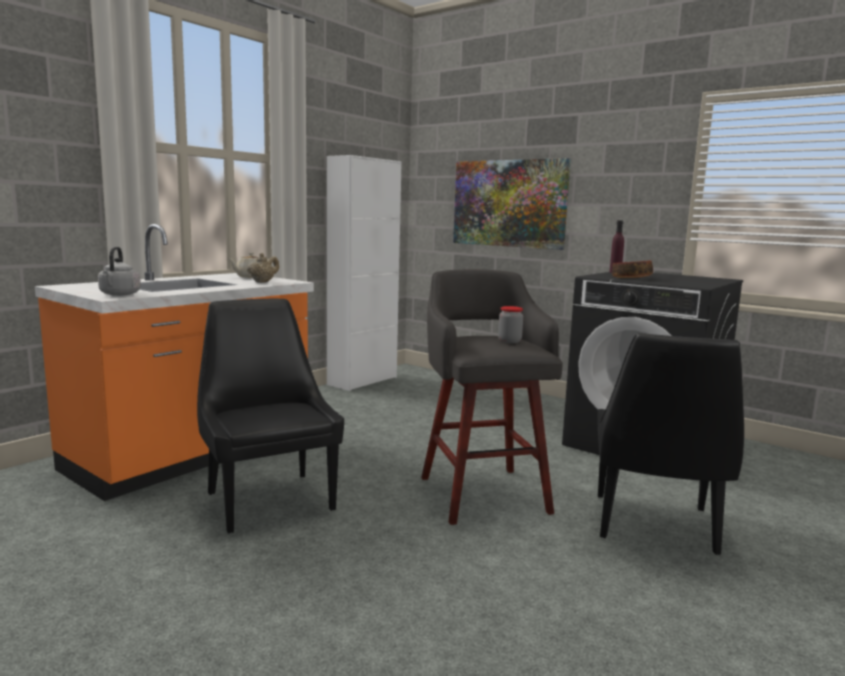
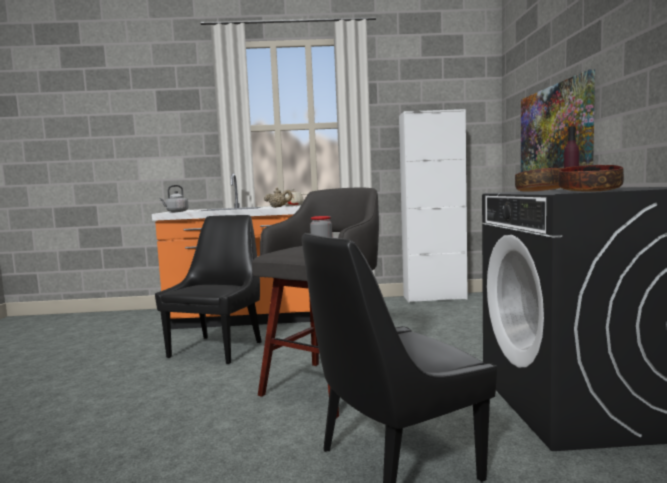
camera: 50 degrees right, 5 degrees down
(697, 283) = (589, 191): none -> bowl

